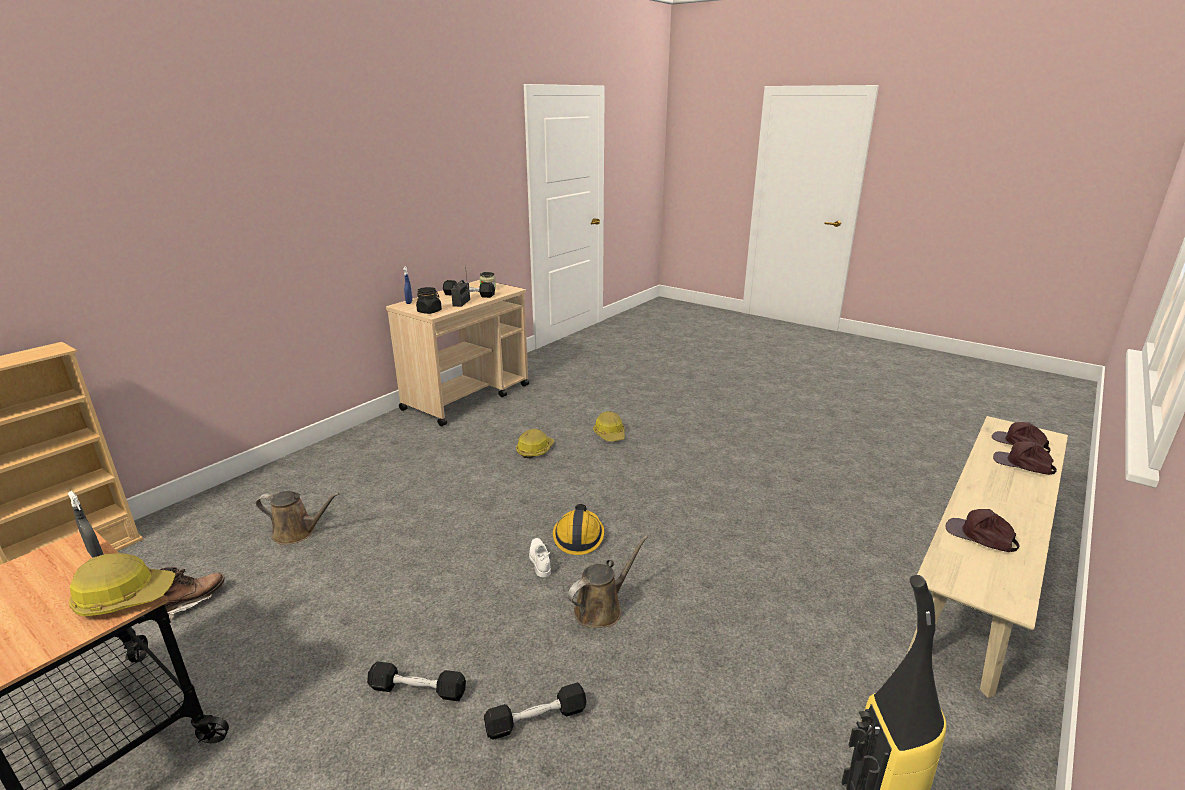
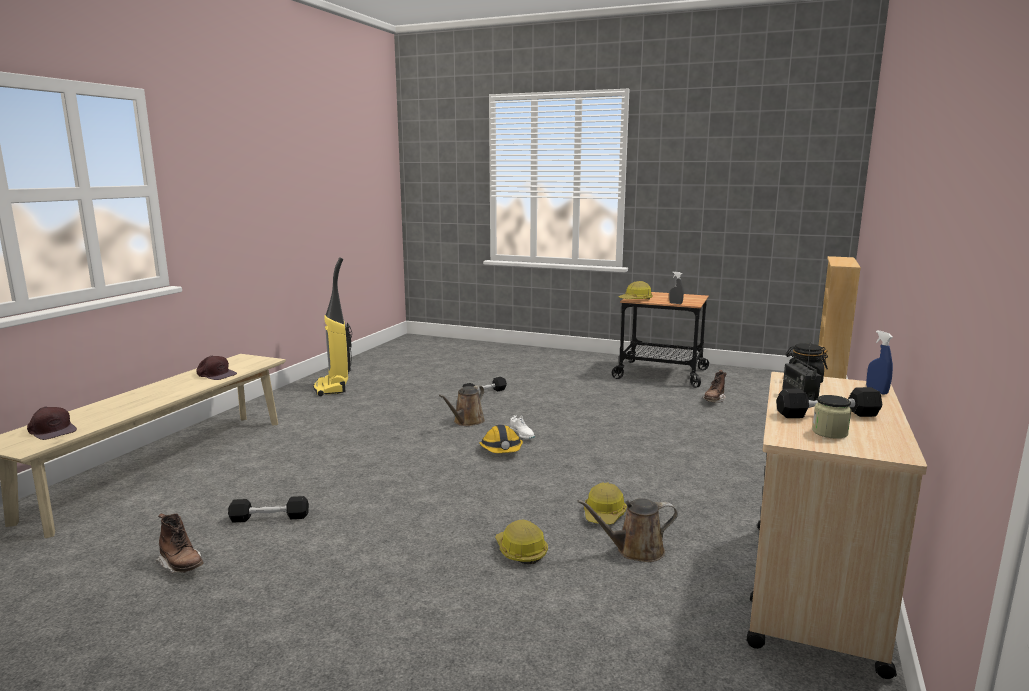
camera: 165 degrees right, 10 degrees down
(297, 532) = (719, 429): brown watering can -> brown watering can (635, 550)
(418, 690) = (547, 393): black dumbbell -> black dumbbell (269, 518)
(838, 454) = (182, 565): none -> brown boot
(1023, 464) = (91, 414): brown cap -> none

